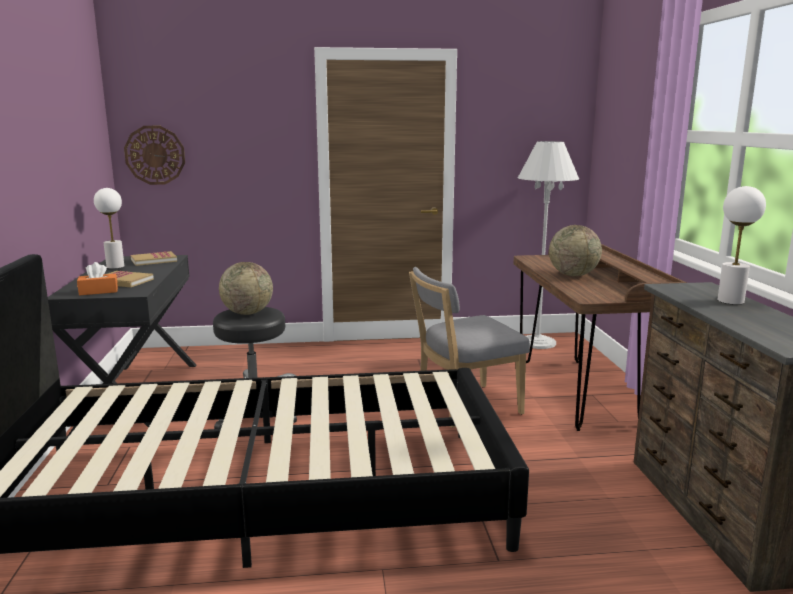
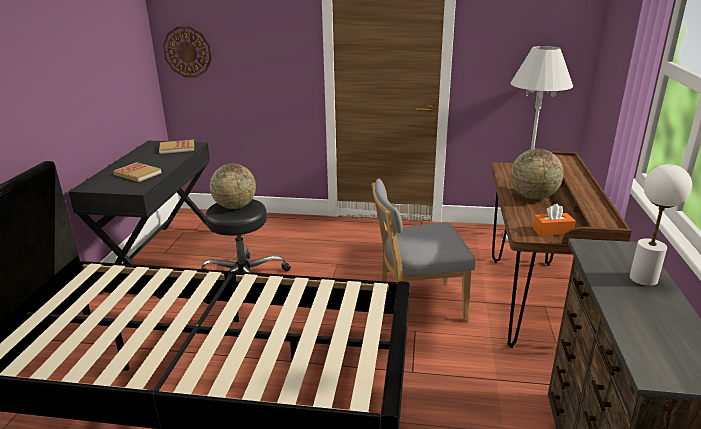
camera: 15 degrees right, 10 degrees up
(98, 291) = (112, 185): orange tissue box -> orange tissue box (552, 231)
(115, 266) = (143, 154): white table lamp -> none

